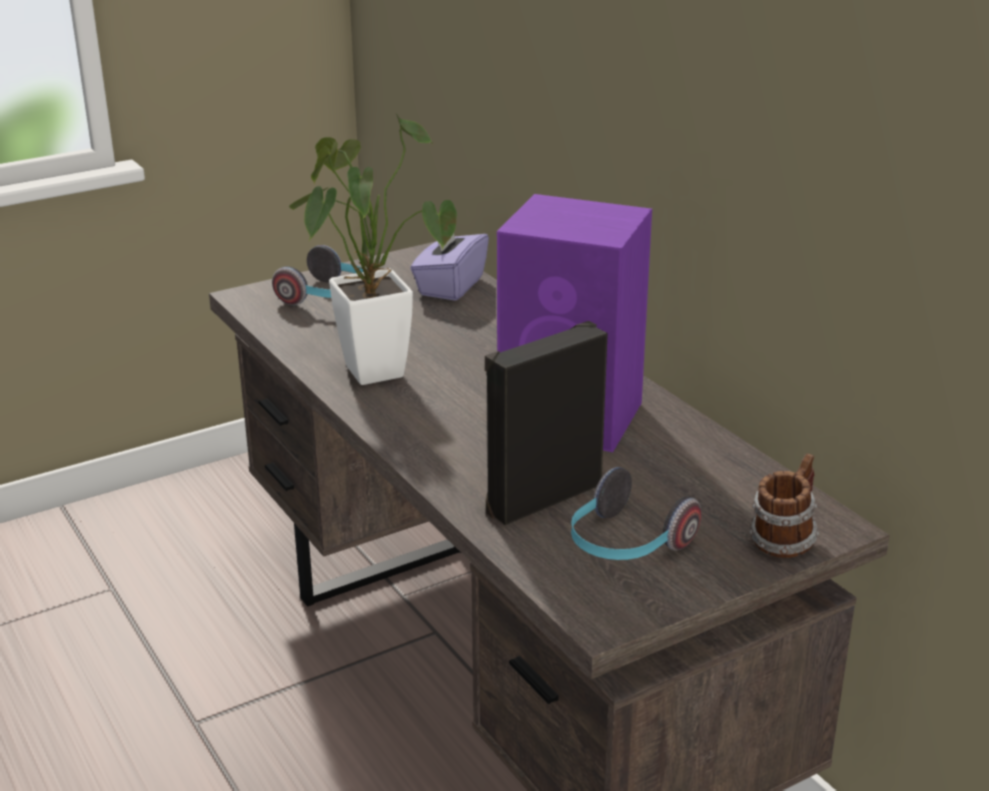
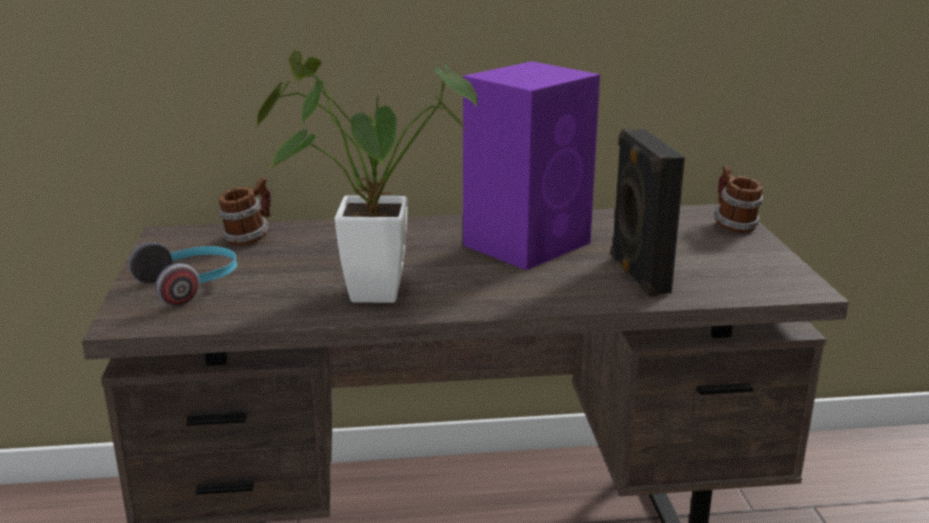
camera: 65 degrees left, 5 degrees down
(450, 286) = (248, 238): purple tissue box -> mug
(625, 545) = (717, 264): headphones -> none

